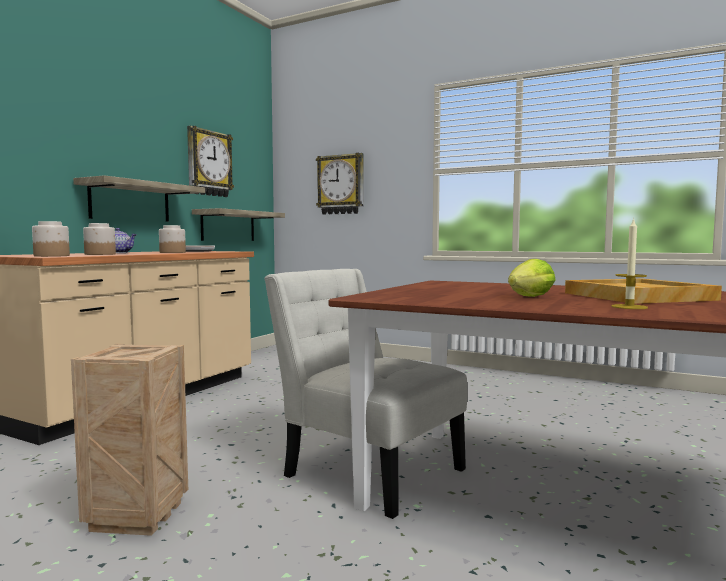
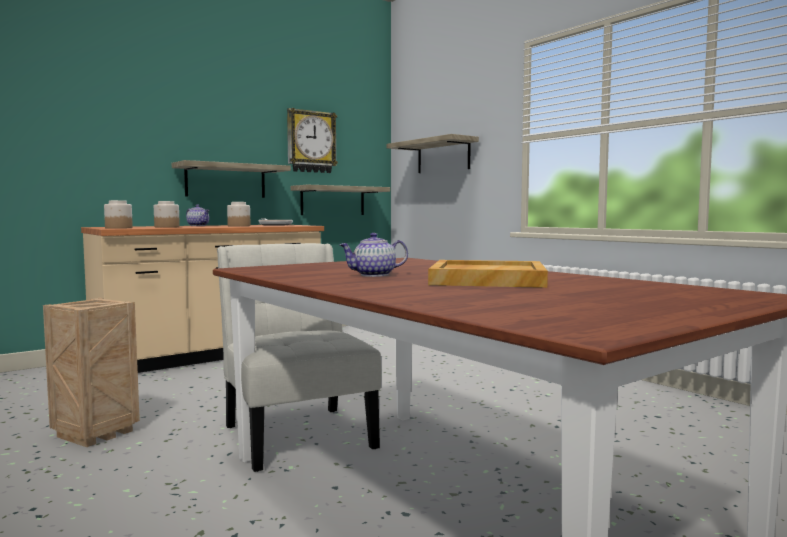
camera: 25 degrees right, 0 degrees up
(341, 184) = (443, 156): wall clock -> shelf
(528, 297) = (374, 275): lettuce -> teapot
(629, 307) = (398, 287): candle -> none

